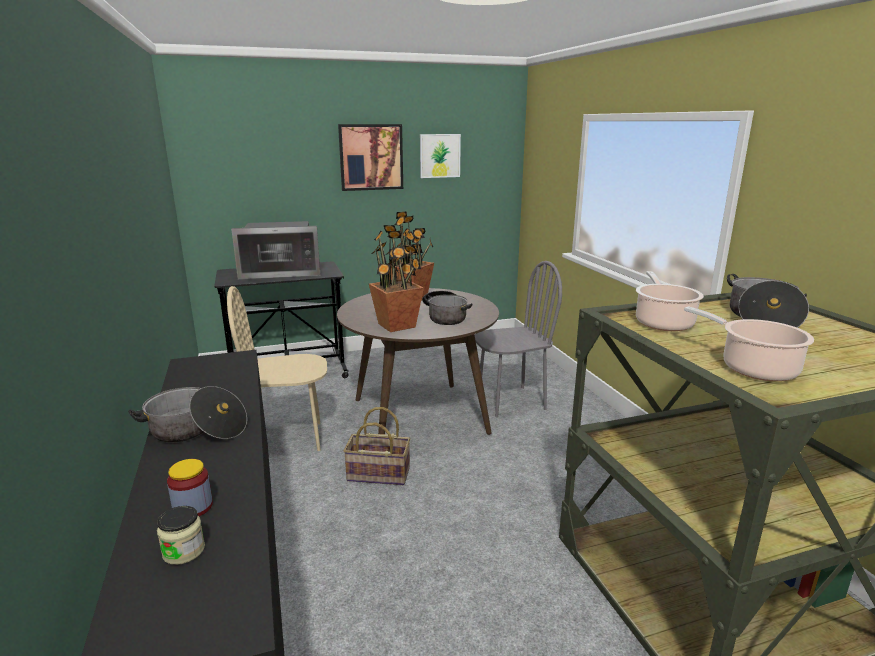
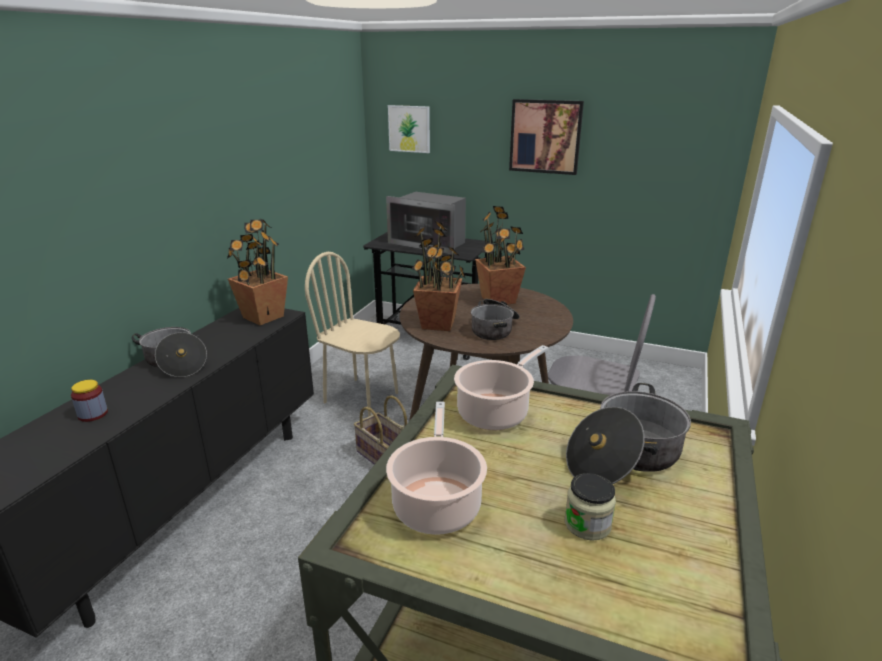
camera: 40 degrees right, 5 degrees up
(184, 551) = (49, 438): jar -> jar (587, 524)
(217, 365) = (262, 317): none -> potted plant
(439, 156) = (628, 140): picture -> picture (409, 129)

